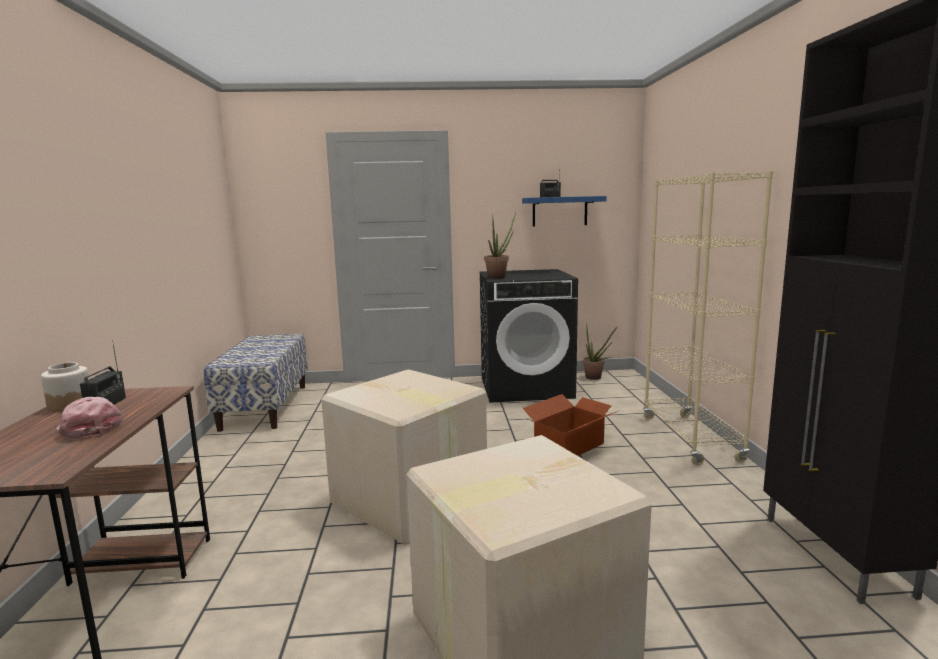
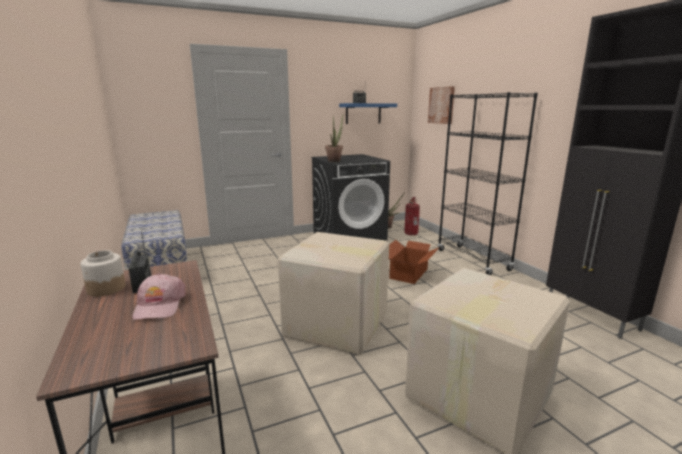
camera: 20 degrees left, 5 degrees up
(88, 427) = (159, 305): pink cap -> pink cap turned 120 degrees counterclockwise
(622, 390) = (411, 234): none -> fire extinguisher
(670, 196) = (441, 105): none -> picture
(690, 438) = (473, 260): beige bookcase -> black bookcase

